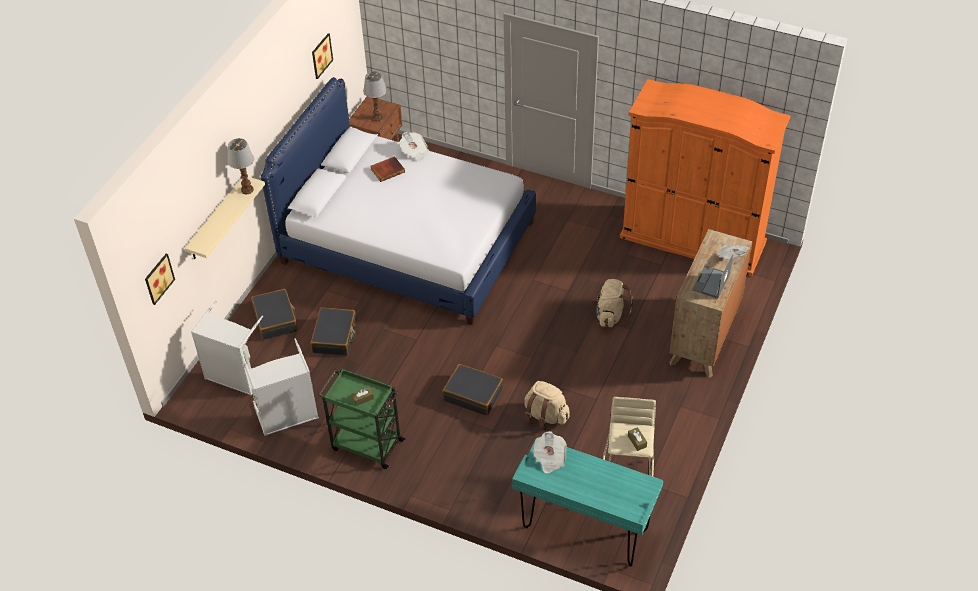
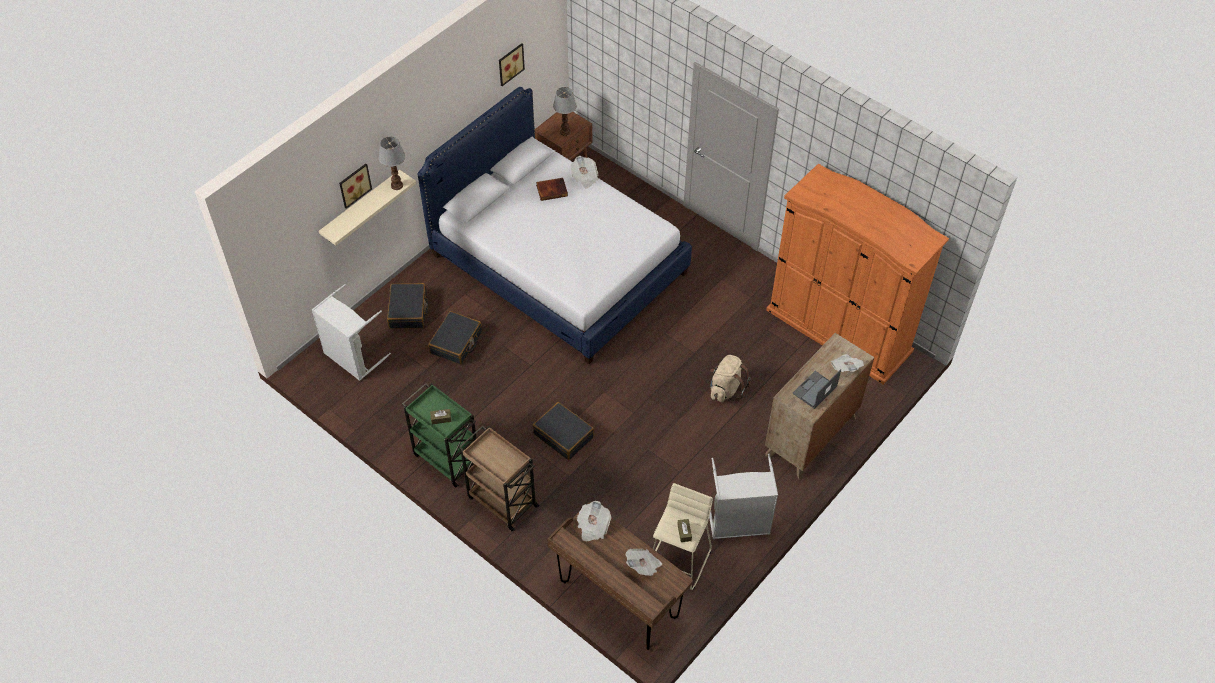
camera: 15 degrees right, 5 degrees up
(157, 278) = (283, 255): picture -> picture (354, 184)
(287, 416) = (385, 410): grey laundry basket -> grey laundry basket (738, 523)
(436, 469) = (501, 501): none -> brown cart
(545, 416) = (624, 475): beige backpack -> none
(585, 530) = (618, 600): turquoise desk -> brown desk
(612, 480) = (643, 566): none -> newspaper

